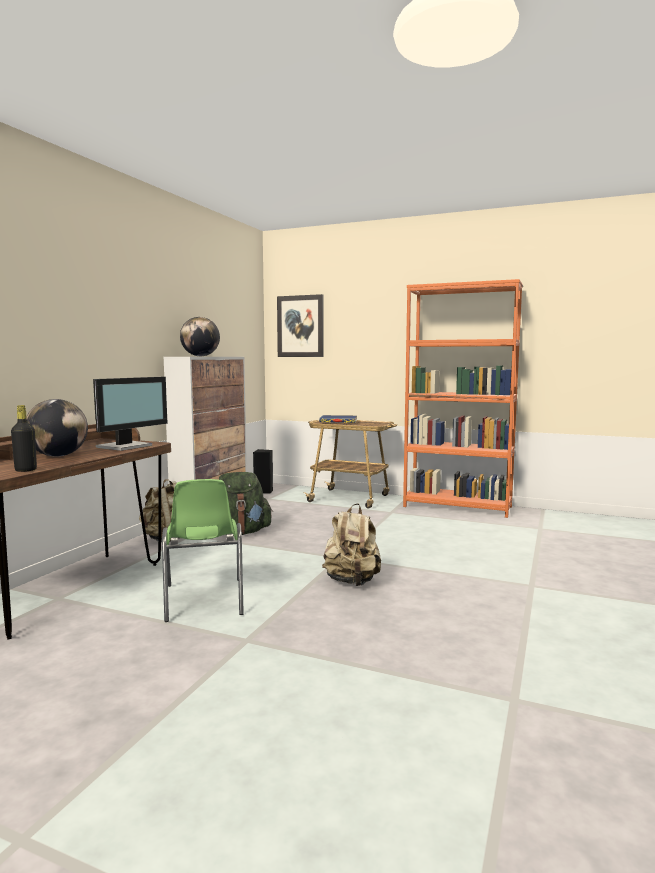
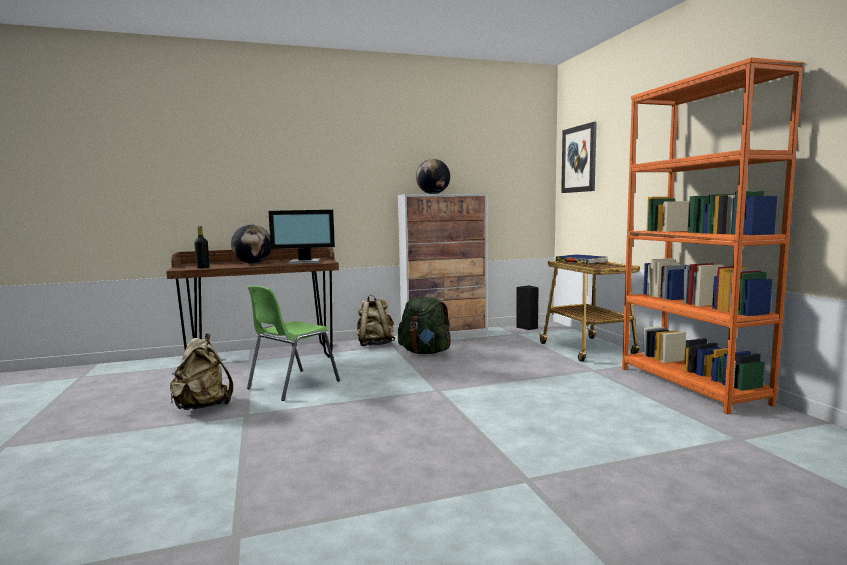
camera: 50 degrees right, 0 degrees up
(352, 581) = (394, 409): beige backpack -> beige backpack (203, 407)

